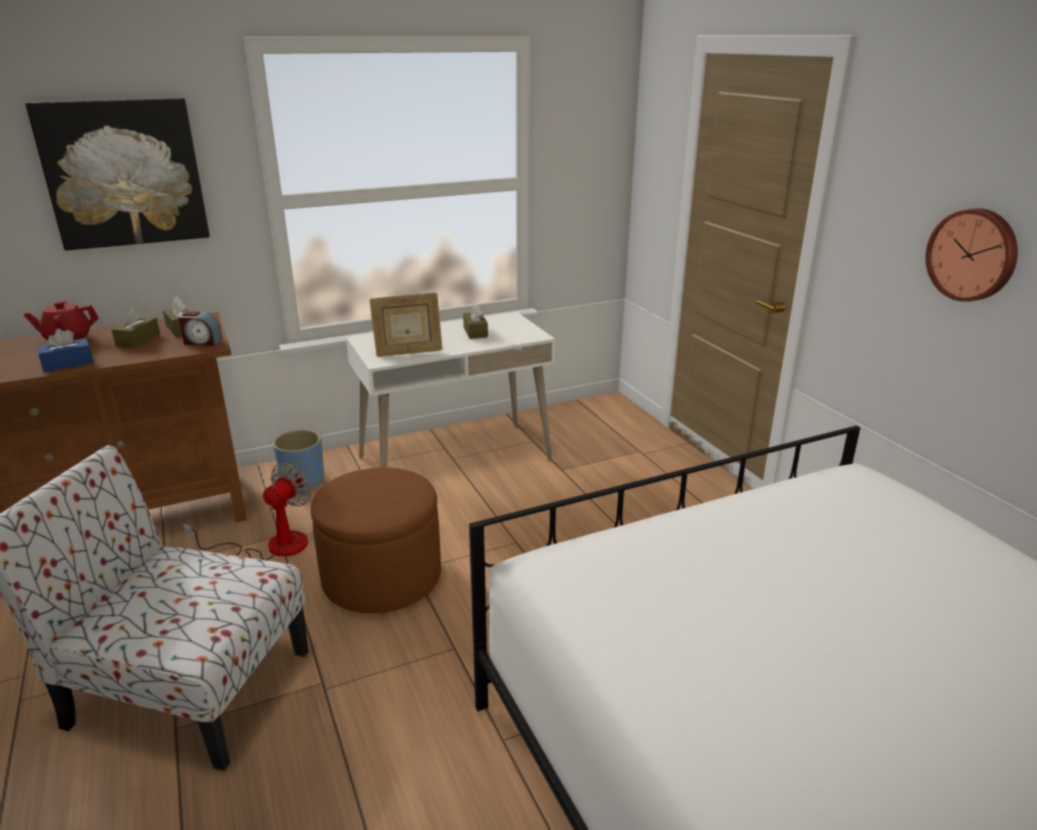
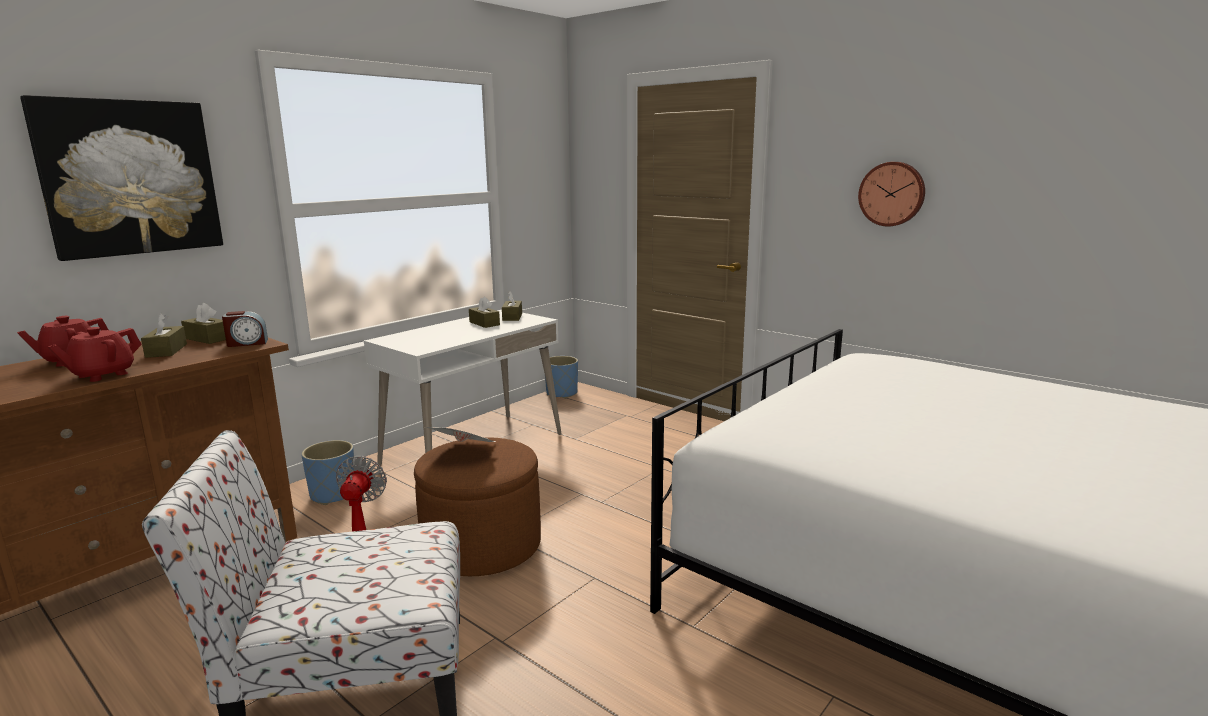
camera: 25 degrees left, 10 degrees down
(68, 363) = (102, 375): blue tissue box -> red teapot
(367, 487) = (464, 453): none -> newspaper
(408, 353) = (440, 342): picture frame -> none
(512, 326) = (512, 317): none -> brown tissue box
(592, 406) = (562, 393): none -> blue planter

